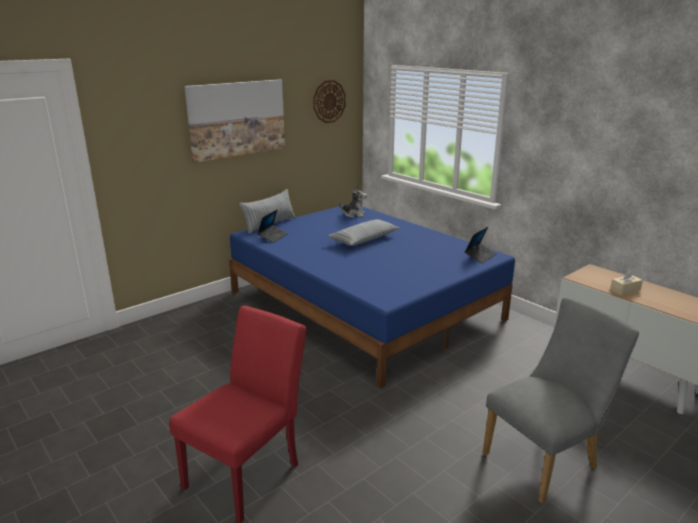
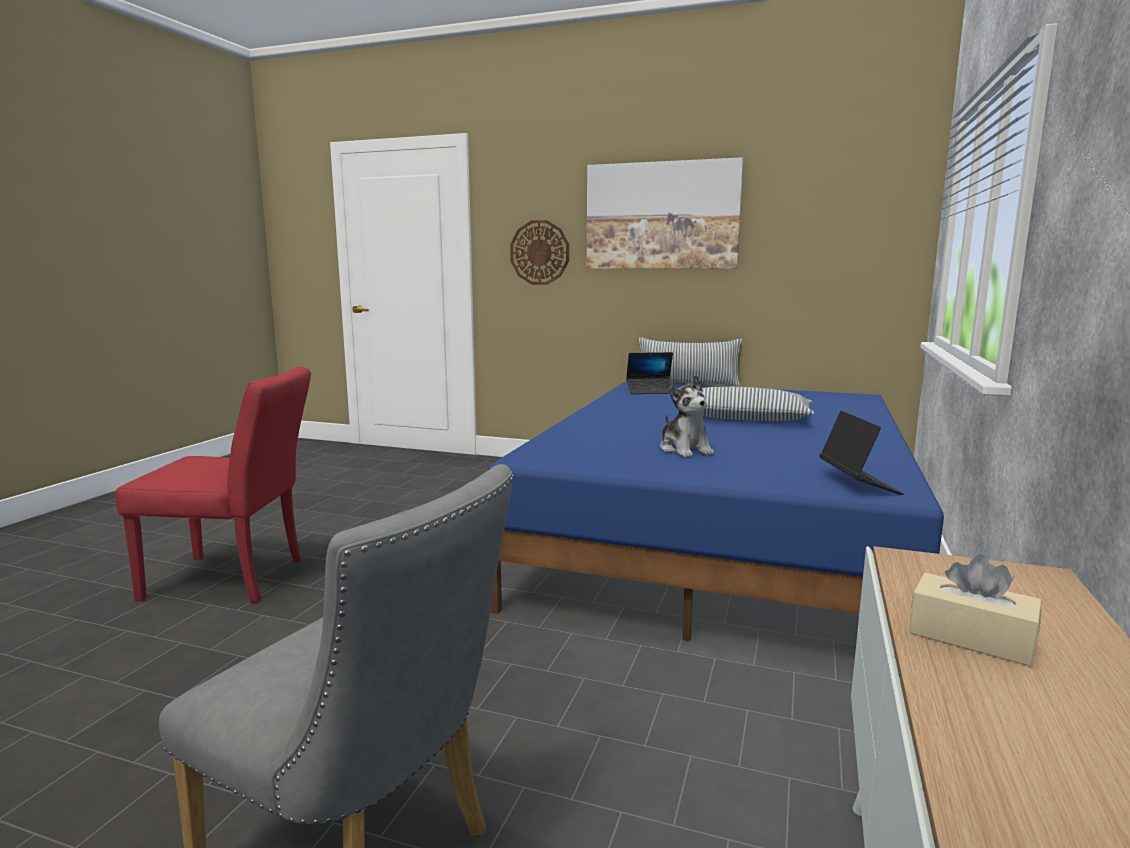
camera: 60 degrees right, 10 degrees down
(329, 101) = (848, 199): wall clock -> wall clock (539, 252)
(353, 214) = (830, 401): plush toy -> plush toy (685, 450)
(480, 256) = (858, 483): laptop -> laptop turned 105 degrees counterclockwise

